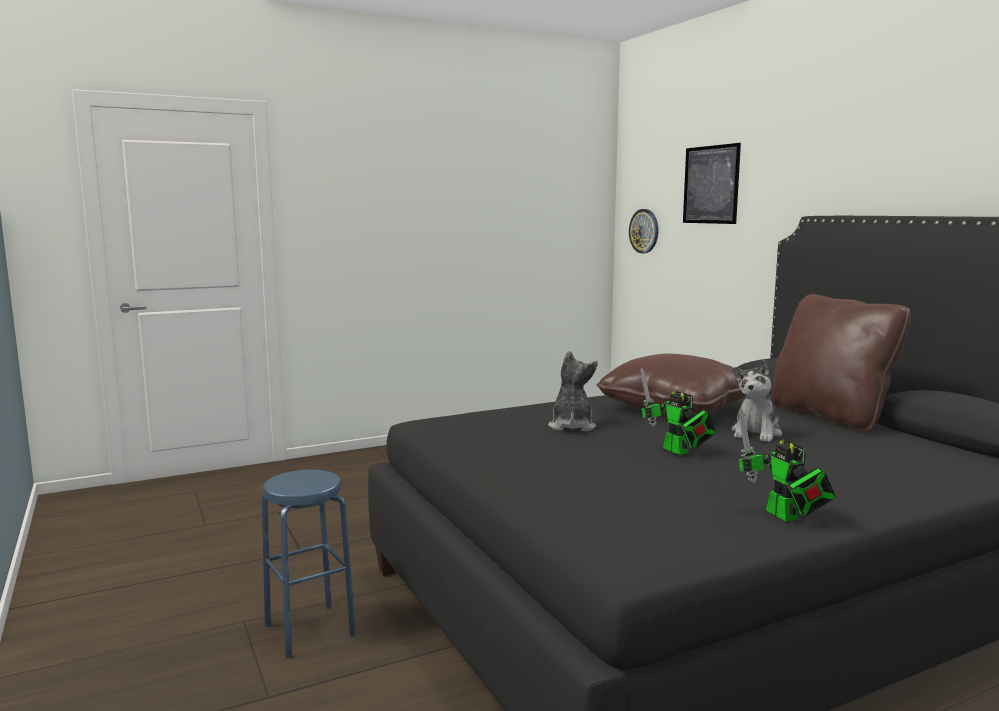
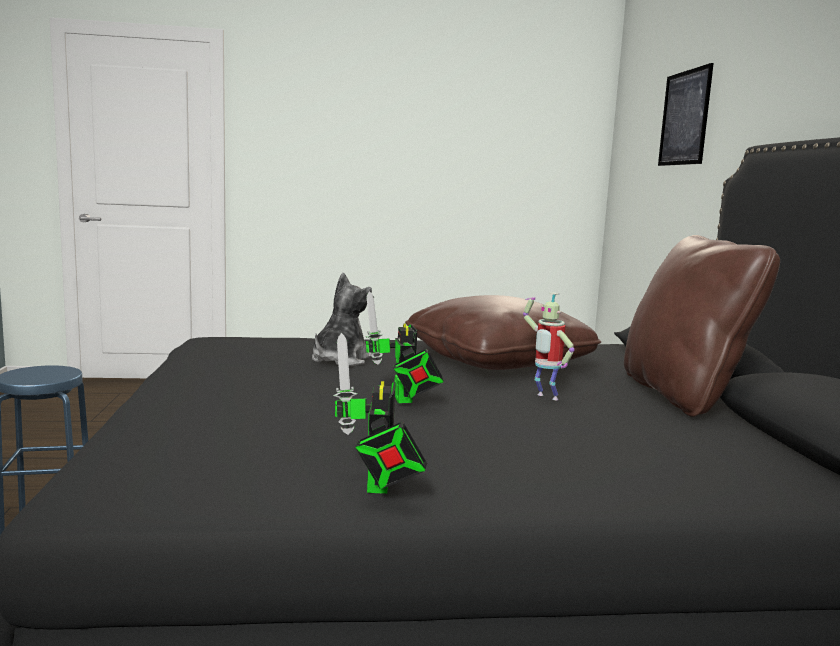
camera: 20 degrees right, 0 degrees up
(644, 231) = (629, 178): wall clock -> none
(756, 433) = (544, 397): plush toy -> toy robot

